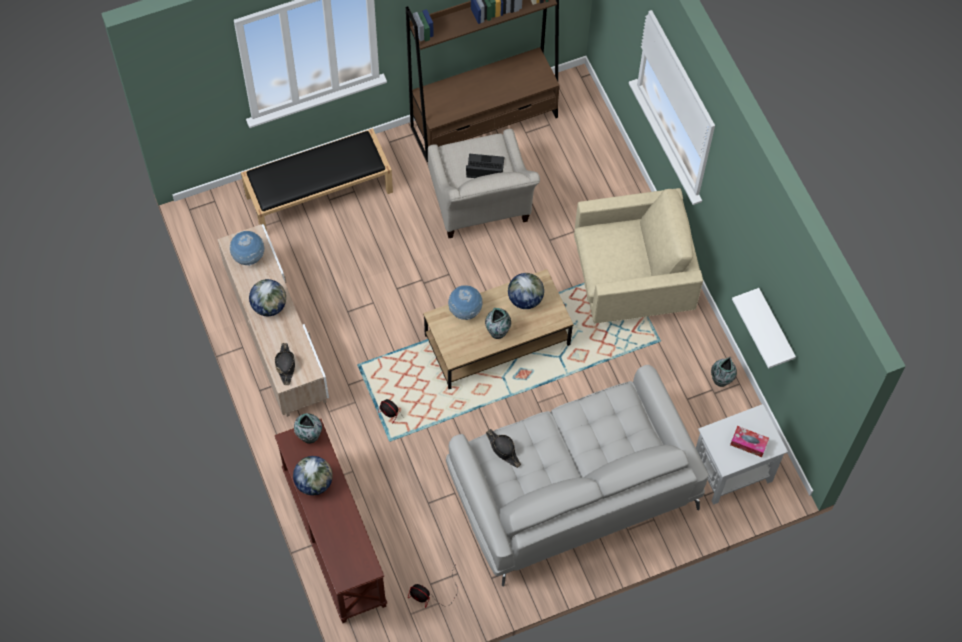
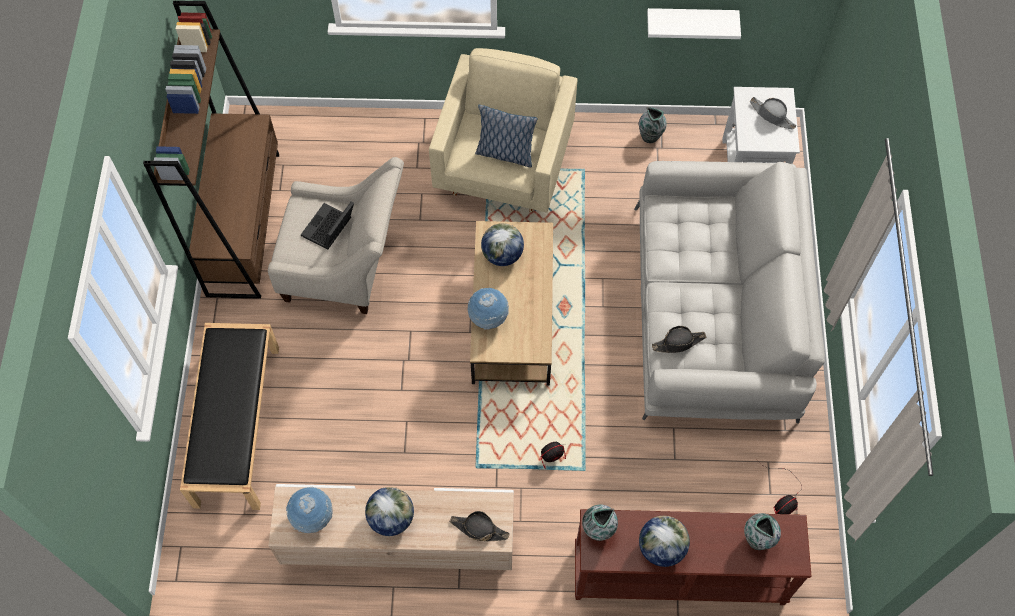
camera: 65 degrees left, 0 degrees up
(498, 331) = (528, 296): vase -> vase (757, 539)
(612, 261) = (505, 153): none -> pillow
(748, 443) = (772, 115): tissue box -> grey hat

